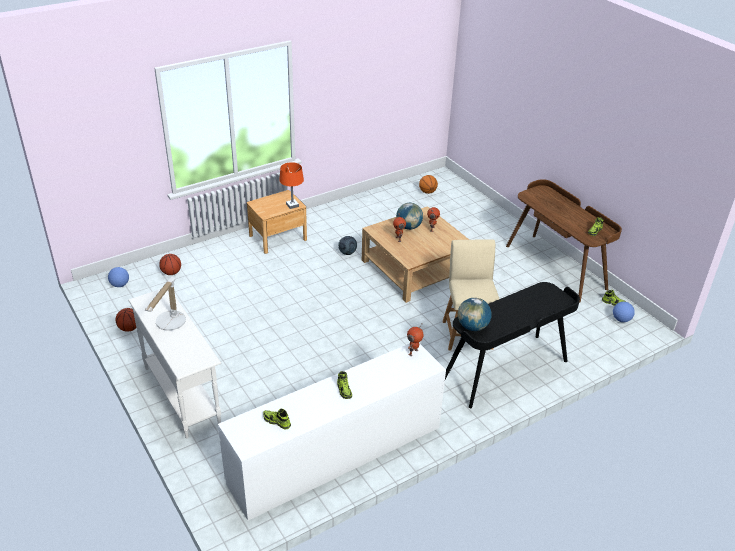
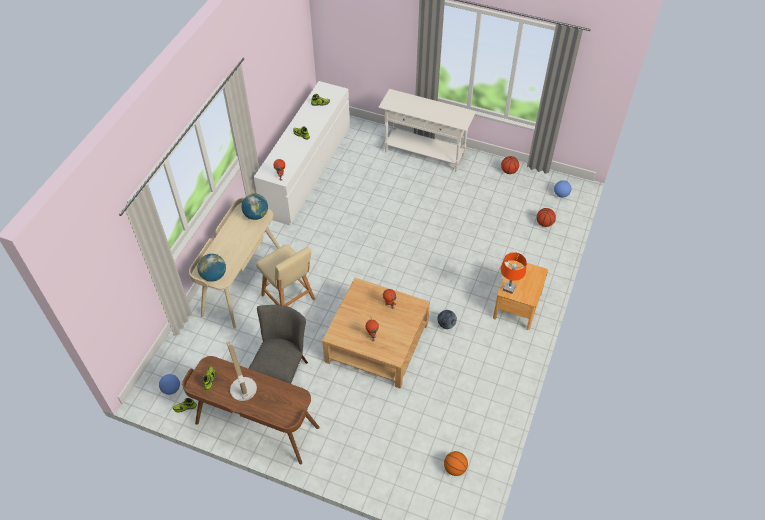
camera: 145 degrees right, 15 degrees up
(169, 324) = (432, 110): table lamp -> table lamp (242, 386)
(408, 227) = (393, 326): globe -> globe (214, 275)
(506, 370) = (241, 281): black desk -> beige desk
(512, 286) = (283, 372): none -> grey chair

